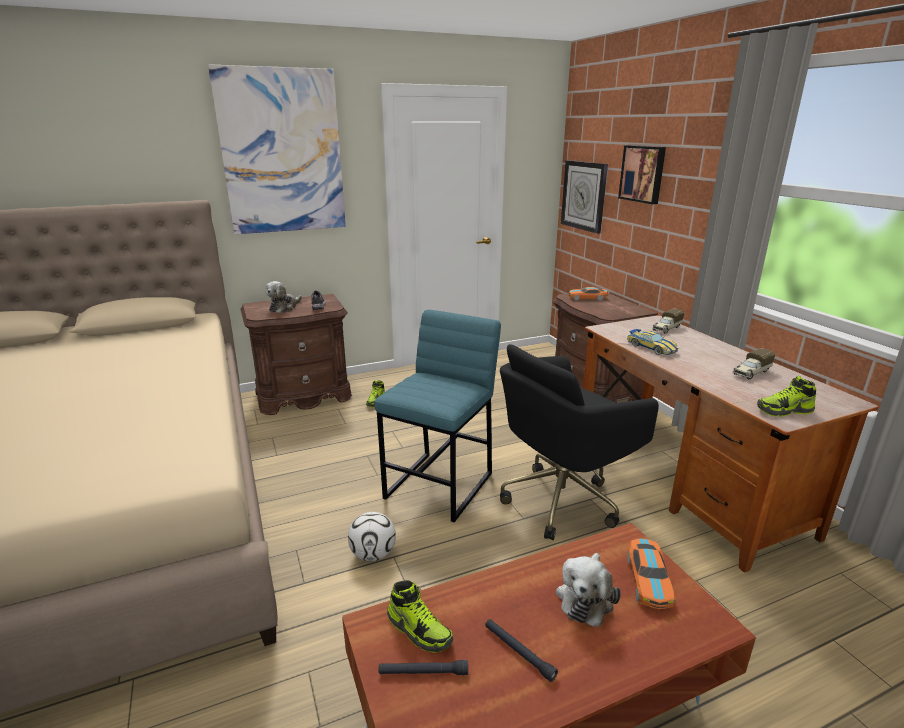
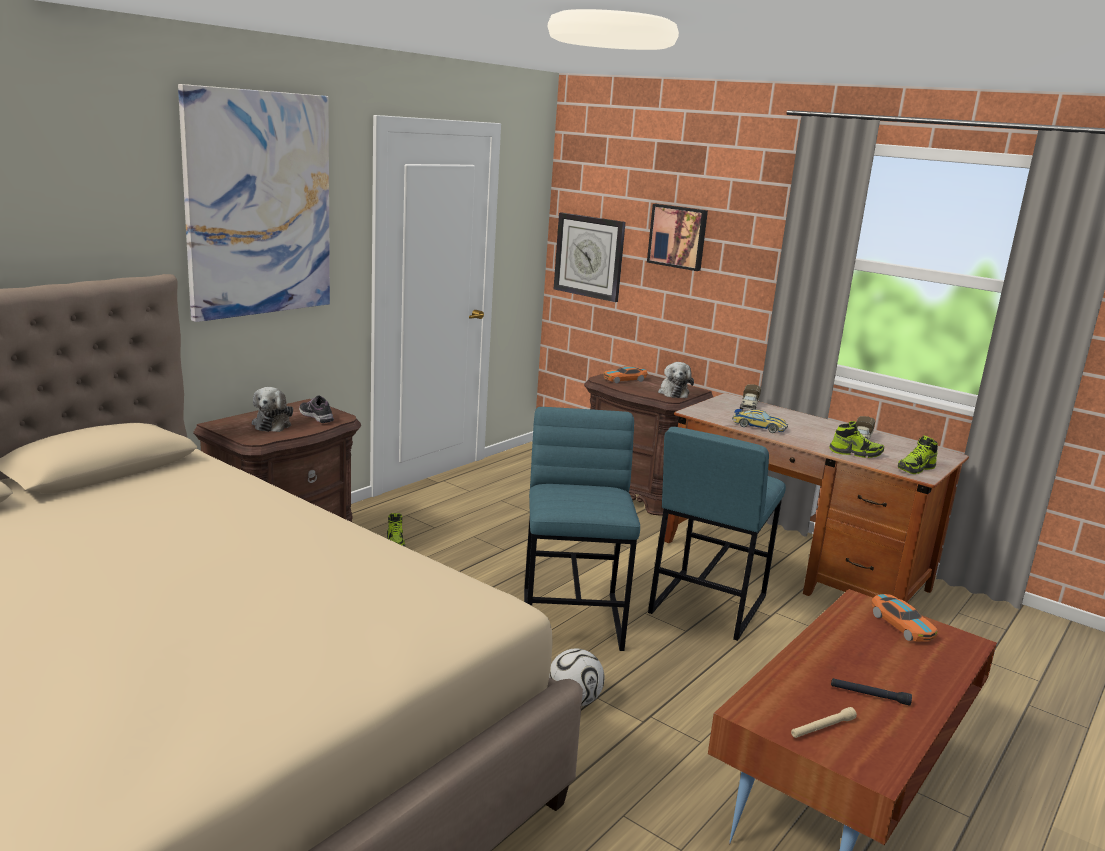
camera: 30 degrees left, 5 degrees down
(419, 630) = (786, 703): shoe -> shoe (855, 453)
(423, 672) = (822, 728): black flashlight -> beige flashlight
(564, 500) = (707, 606): black office chair -> blue stool
(585, 597) = (874, 648): plush toy -> plush toy (673, 392)

